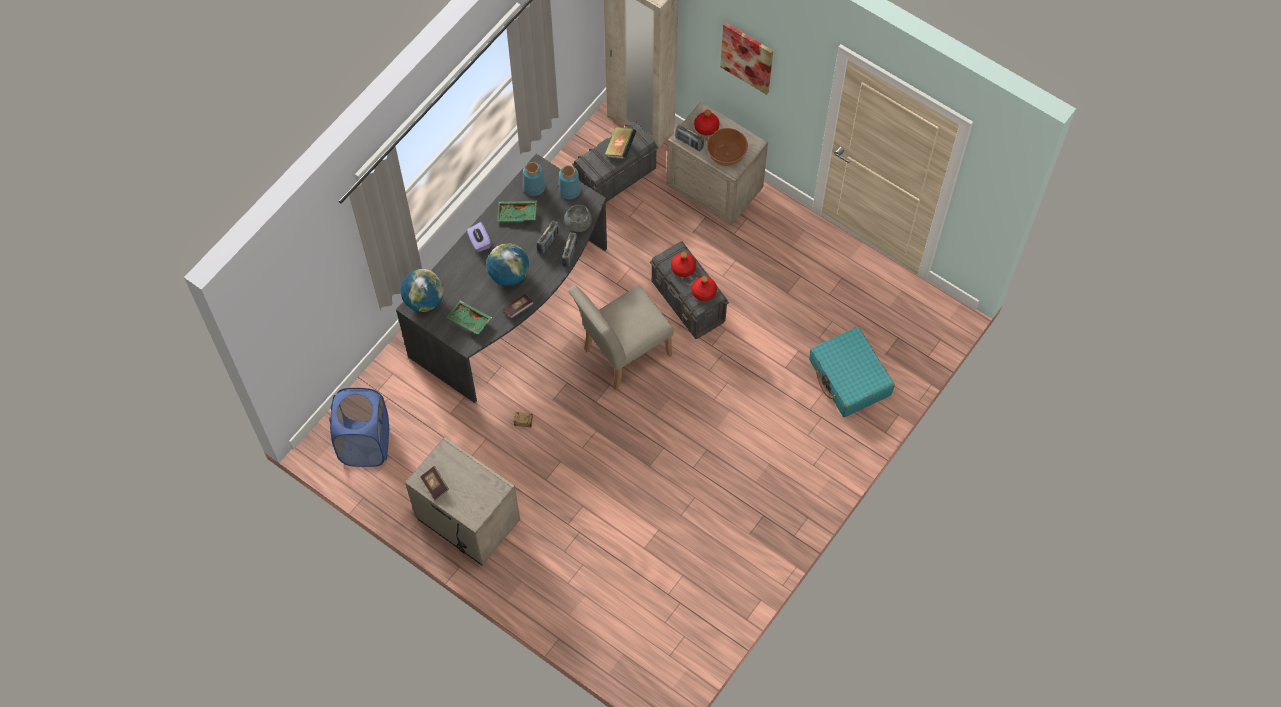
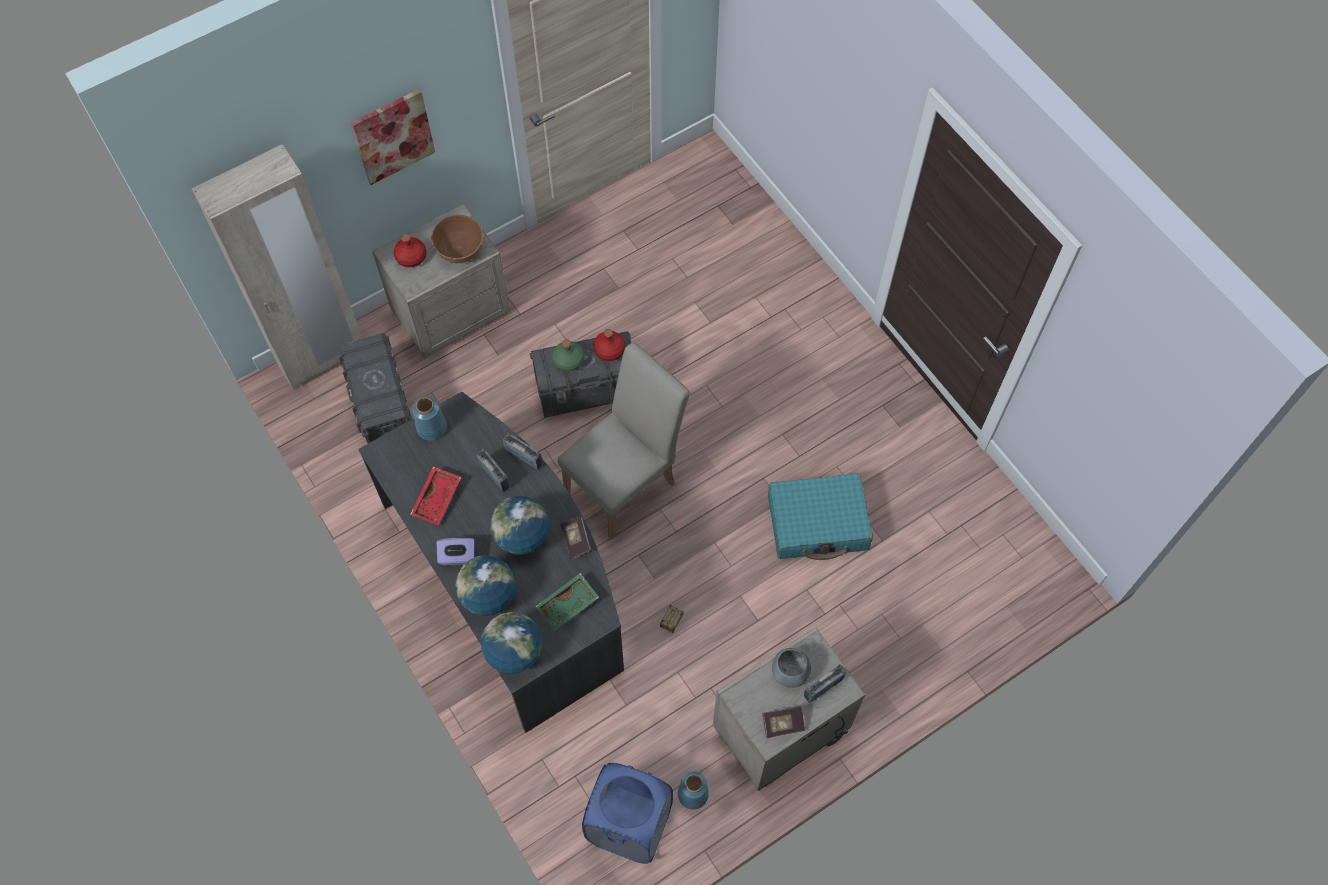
camera: 70 degrees left, 0 degrees up
(458, 270) = (488, 596): none -> globe
(517, 214) = (438, 499): green tray -> red tray
(533, 186) = (406, 467): blue vase -> blue vase (692, 794)
(578, 224) = (485, 433): grey bowl -> grey bowl (790, 672)
(620, 149) = (373, 373): book -> none
(621, 355) = (626, 483): beige chair -> beige chair turned 120 degrees counterclockwise
(683, 268) = (568, 360): red bottle -> green bottle
(689, 142) = (423, 281): radio -> radio (823, 687)
(849, 378) = (748, 266): turquoise suitcase -> turquoise suitcase (818, 523)

